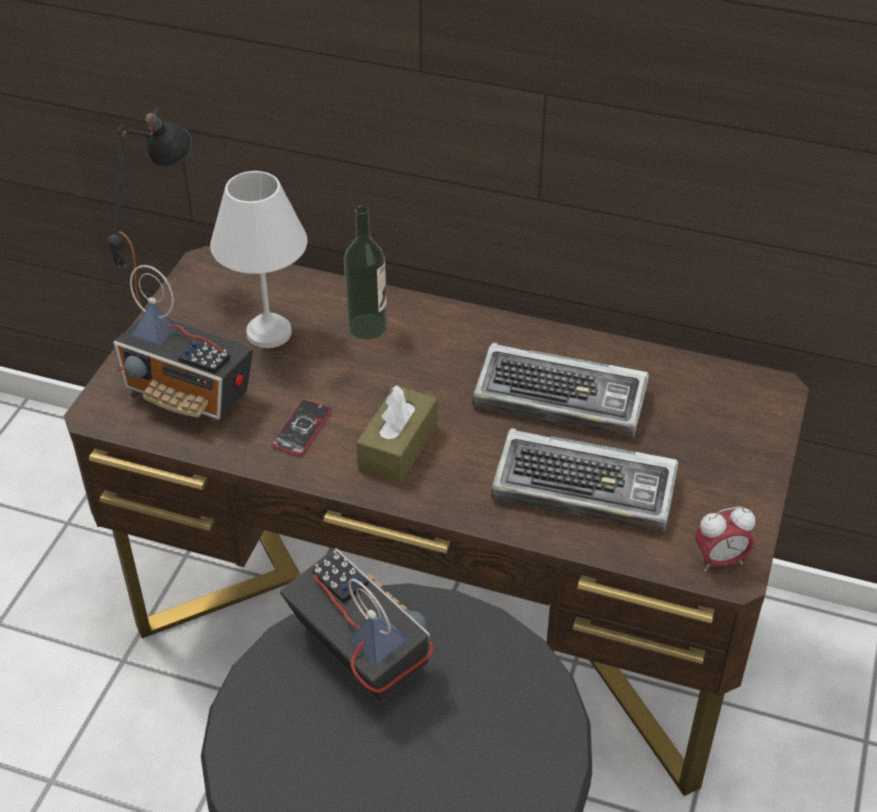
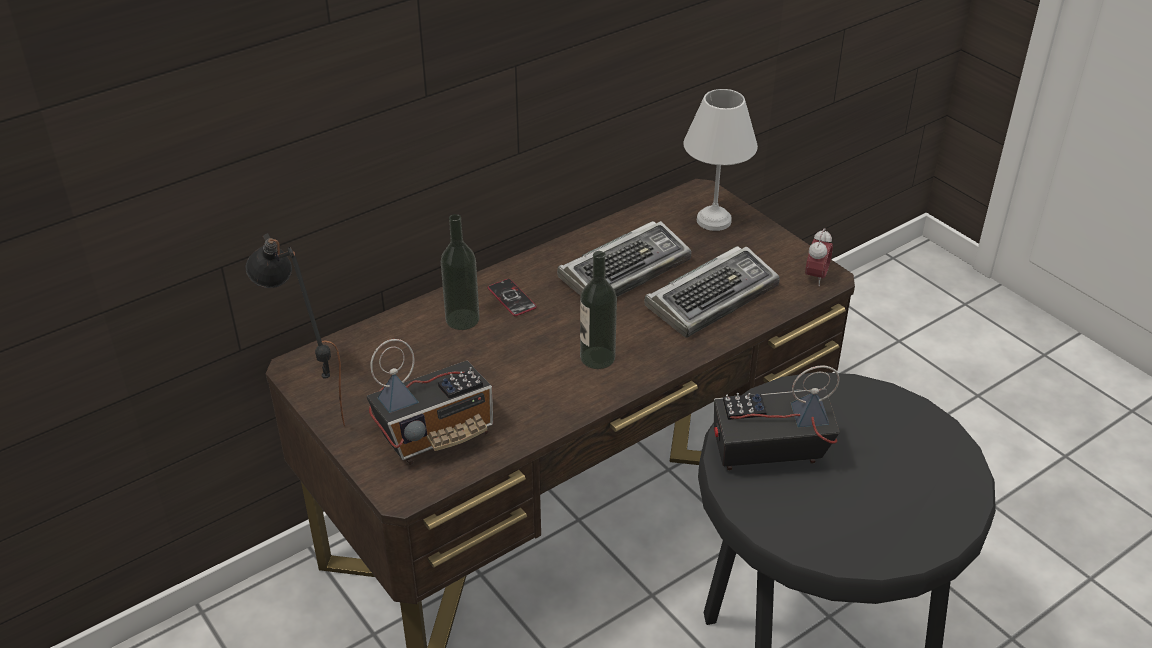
camera: 55 degrees left, 5 degrees down
(270, 334) = (416, 368): white table lamp -> white table lamp (715, 220)
(302, 428) = (533, 394): phone -> phone (512, 298)
(398, 447) = (597, 357): brown tissue box -> bottle

